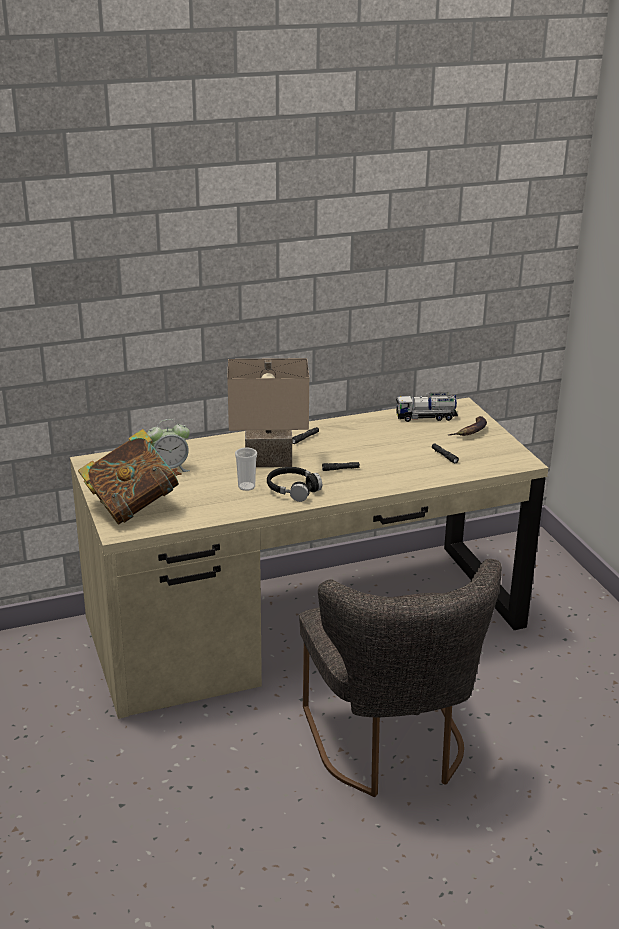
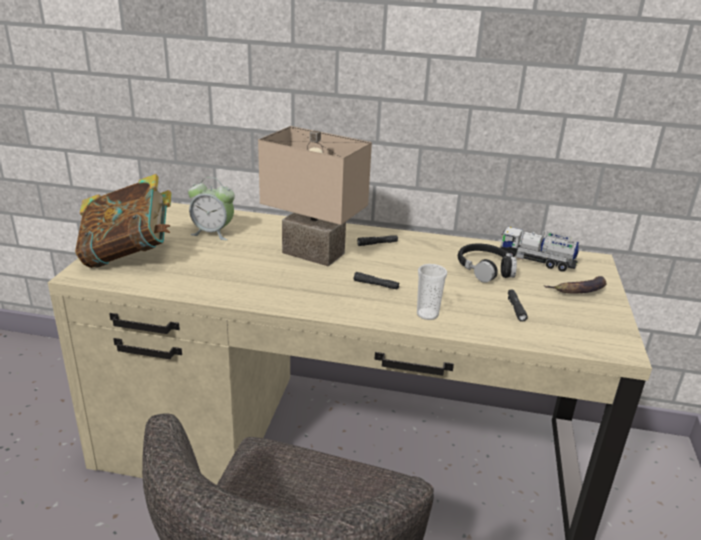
camera: 30 degrees right, 0 degrees up
(246, 487) = (256, 271): cup -> cup (427, 314)
(293, 489) = (298, 289): black headphones -> black headphones (485, 269)

